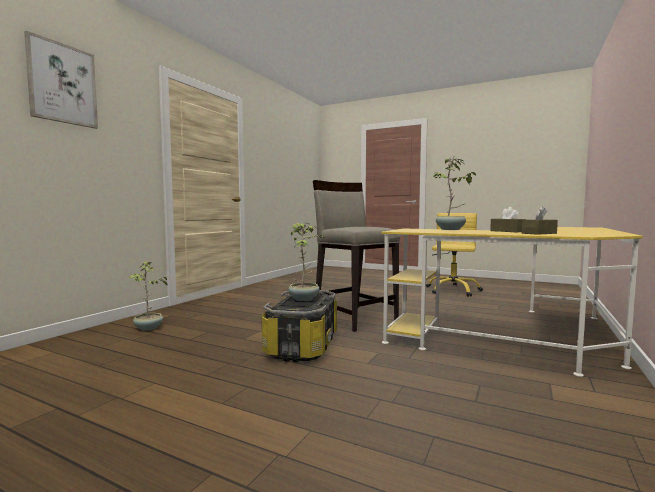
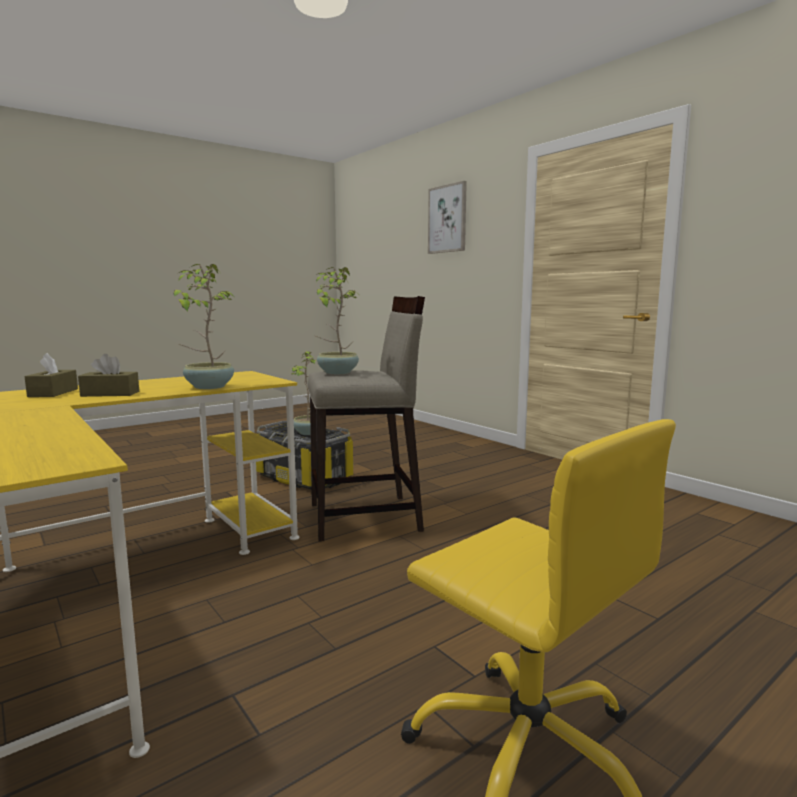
camera: 115 degrees right, 5 degrees up
(148, 328) = (429, 441): potted plant -> potted plant (336, 373)

